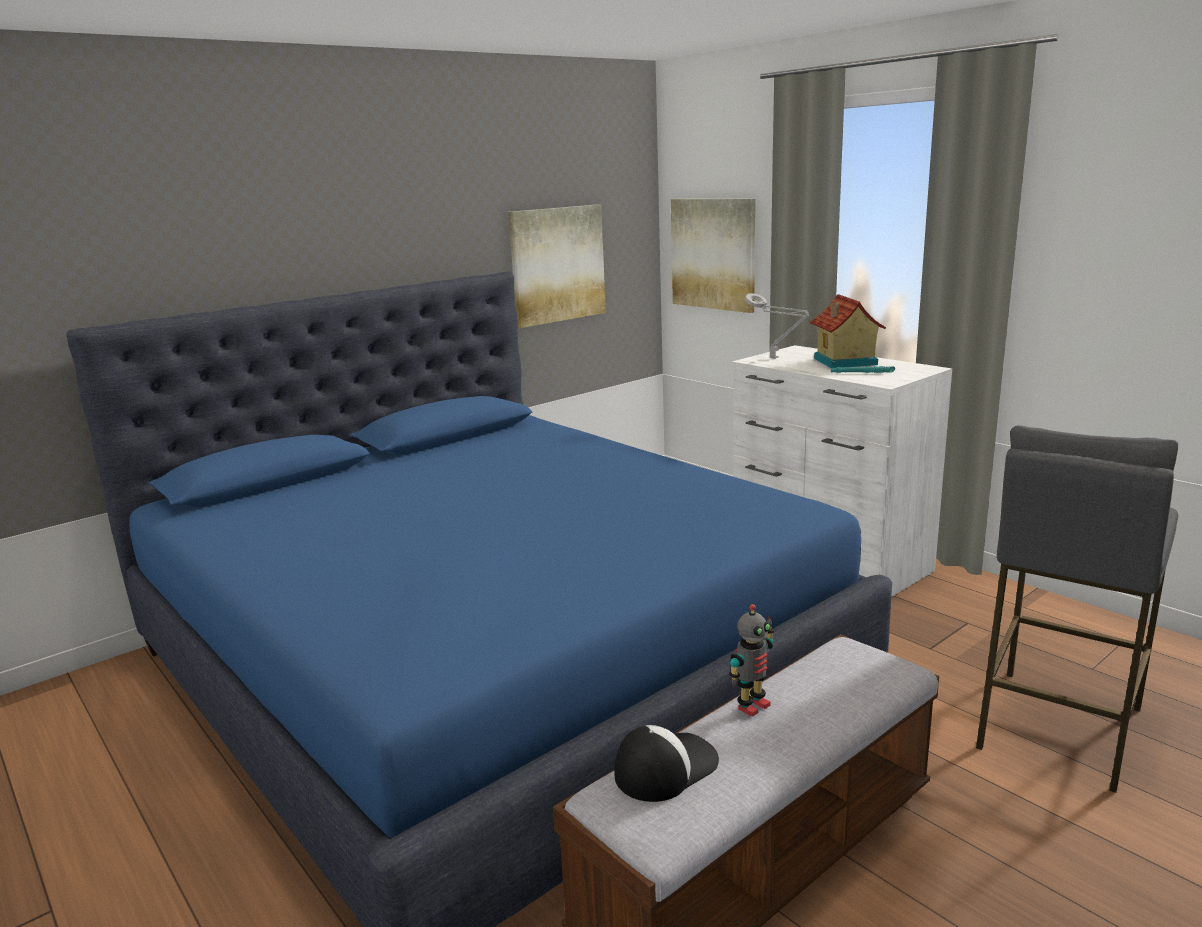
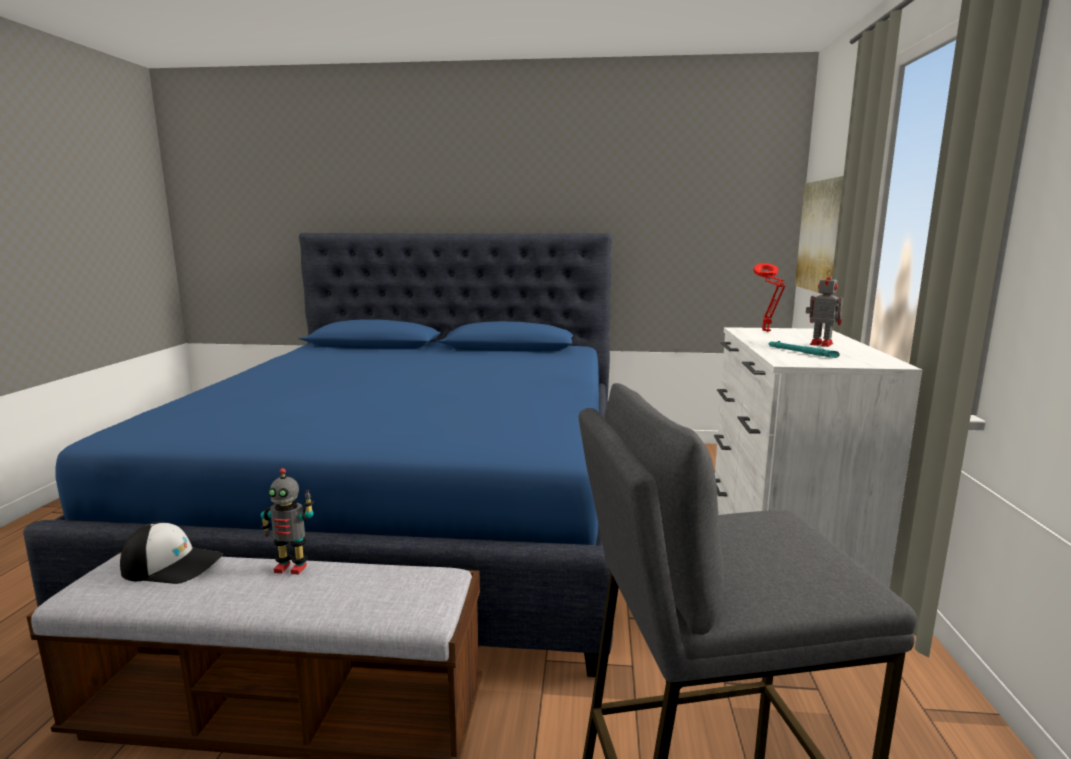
camera: 45 degrees right, 5 degrees down
(557, 264) = (672, 235): picture -> none
(776, 358) = (767, 332): grey table lamp -> red table lamp
(843, 362) = (820, 344): toy house -> toy robot

